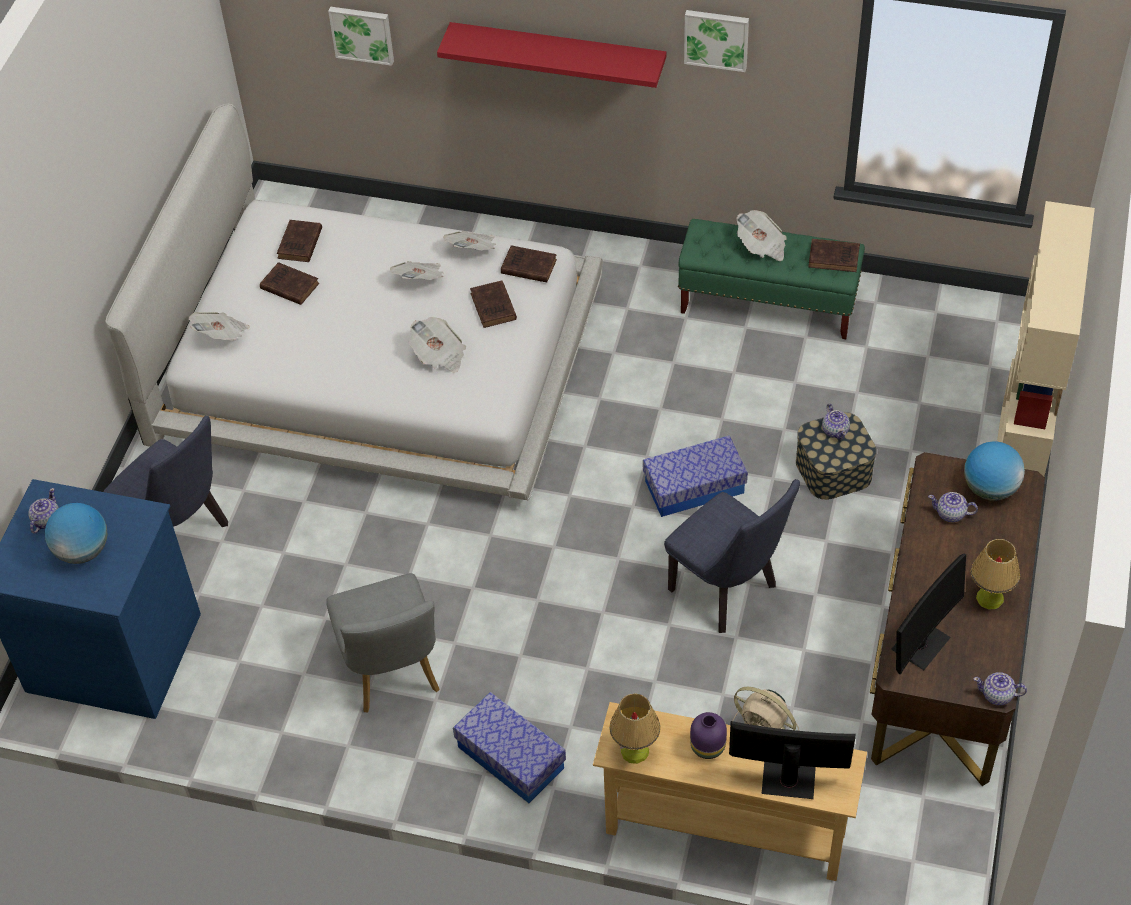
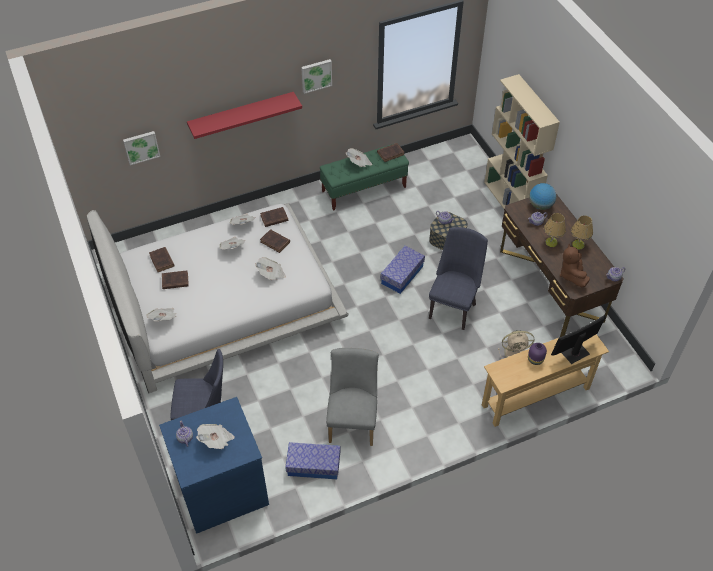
camera: 40 degrees left, 0 degrees up
(83, 551) = (216, 440): globe -> newspaper
(392, 673) = (353, 420): grey chair -> grey chair turned 120 degrees counterclockwise
(510, 757) = (431, 422): storage box -> storage box (313, 465)
(635, 751) = (511, 378): table lamp -> table lamp (551, 242)
(729, 593) = (453, 307): blue chair -> blue chair turned 75 degrees counterclockwise
(920, 644) = (572, 275): monitor -> brown plush toy

